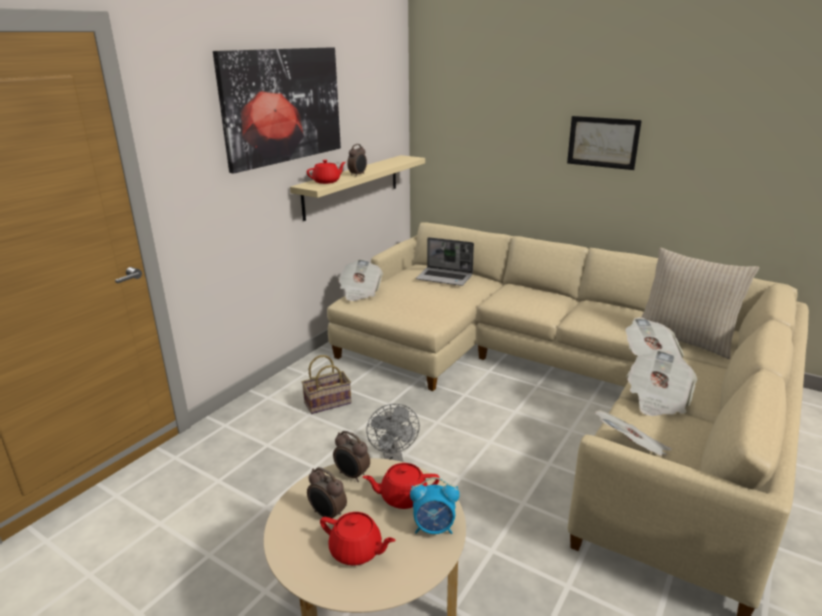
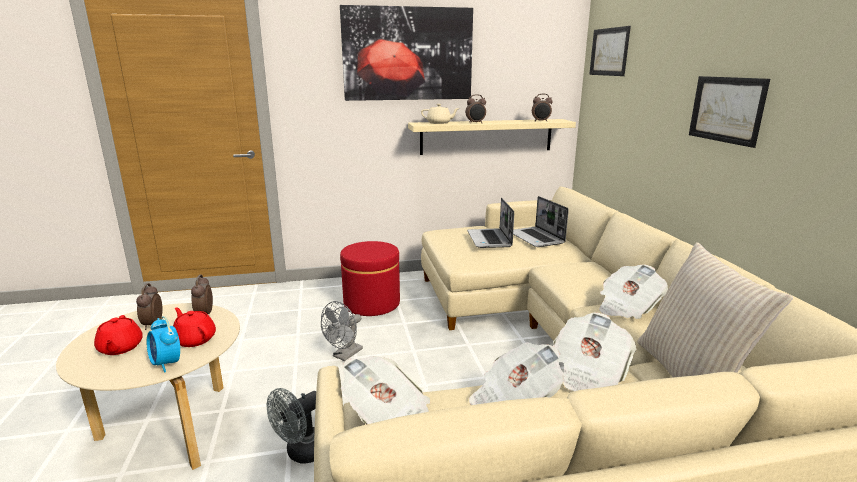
camera: 45 degrees right, 5 degrees down
(327, 181) = (439, 123): red teapot -> beige teapot
(328, 402) = (372, 303): basket -> red ottoman
(360, 292) = (456, 229): newspaper -> newspaper (627, 307)
(400, 162) = (541, 121): none -> alarm clock
(416, 292) = (490, 239): none -> laptop
(449, 88) = (609, 52): none -> picture
(505, 545) = (302, 453): none -> grey fan

